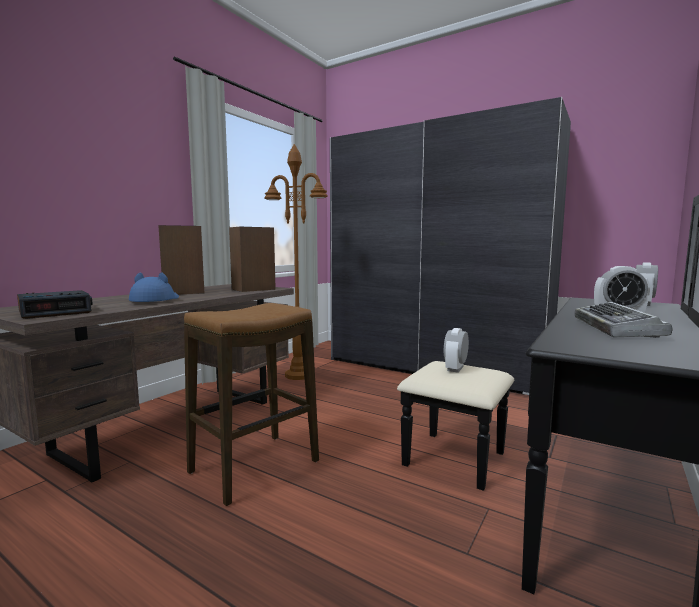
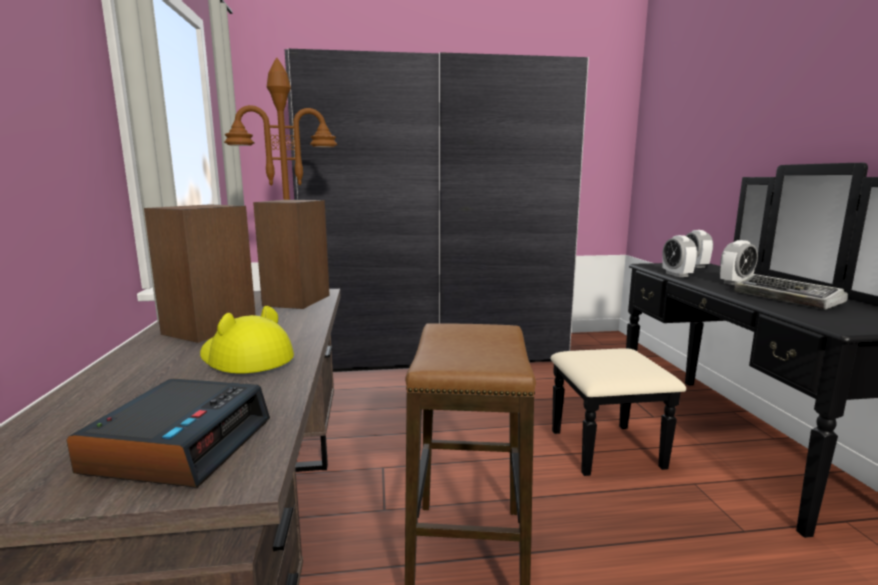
camera: 40 degrees left, 5 degrees up
(155, 300) = (245, 358): blue hat -> yellow hat
(455, 369) = (605, 357): alarm clock -> alarm clock (676, 275)

